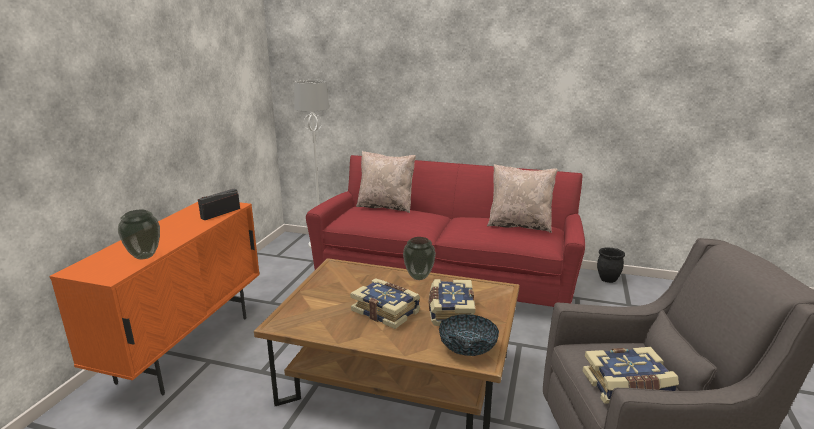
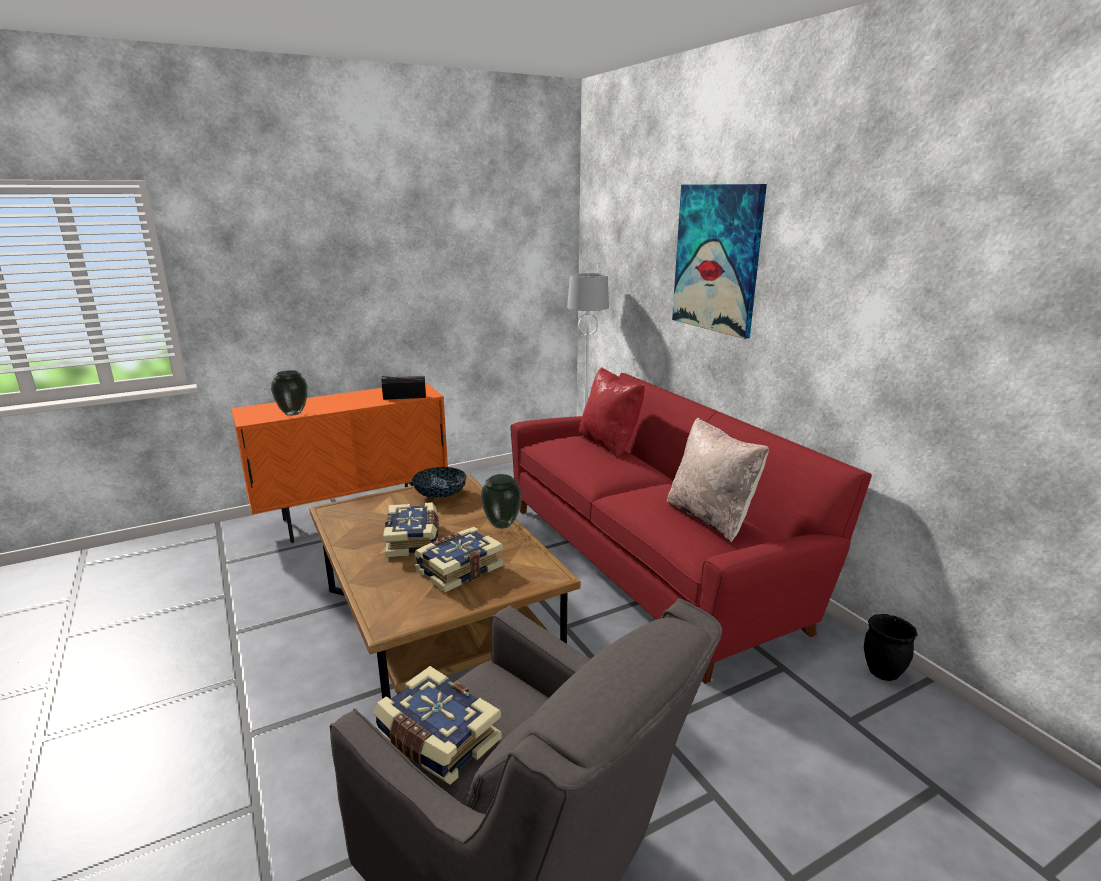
camera: 45 degrees right, 0 degrees up
(386, 206) = (609, 443): beige pillow -> red pillow
(437, 59) = (717, 259): none -> picture
(467, 348) = (401, 607): bowl -> bowl (440, 494)

